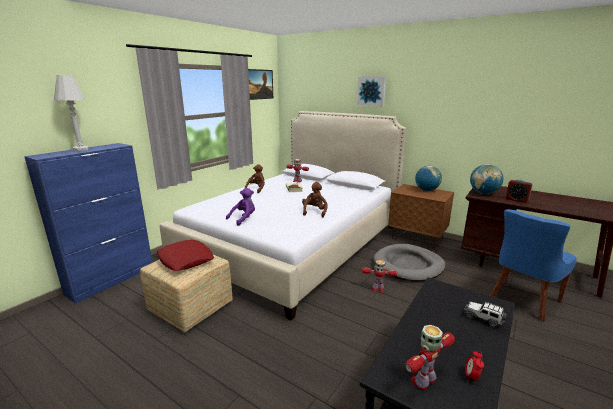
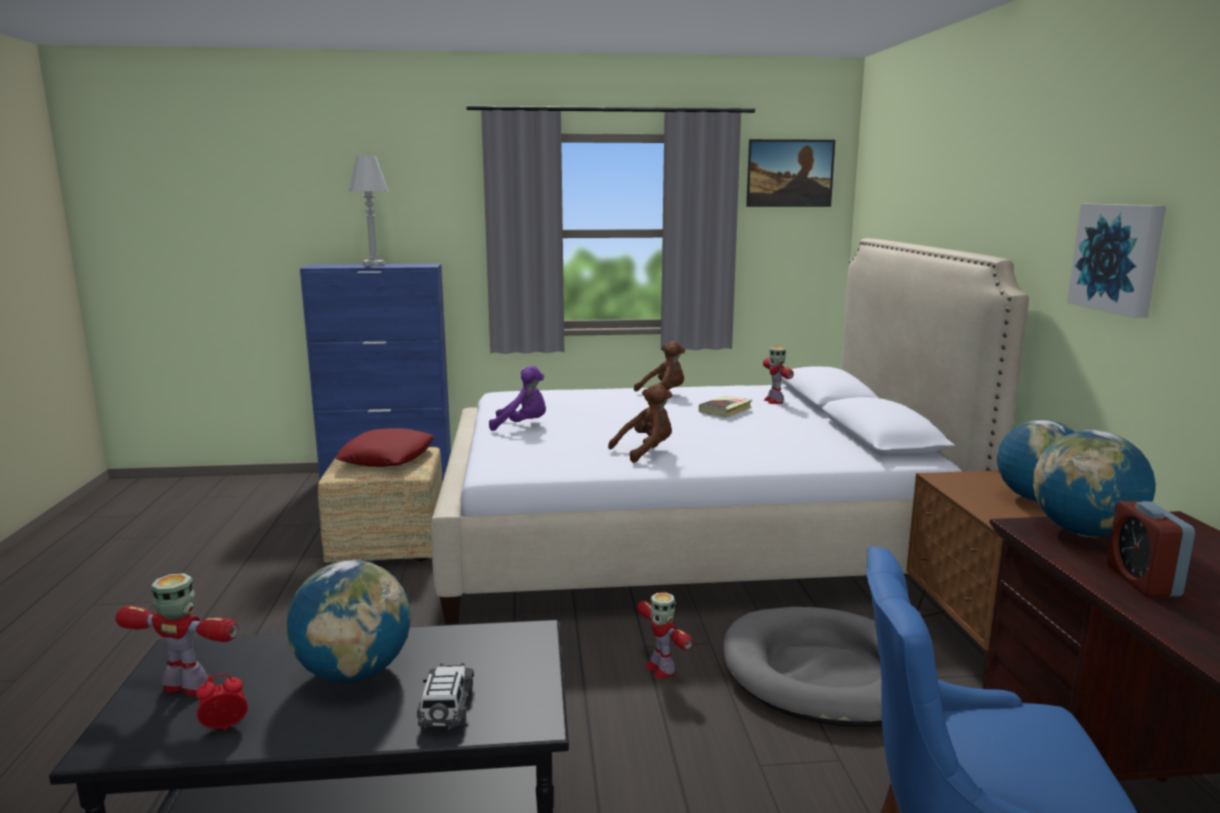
camera: 50 degrees right, 5 degrees down
(371, 91) = (985, 186): picture -> picture (1118, 258)
(441, 330) = (354, 673): none -> globe

